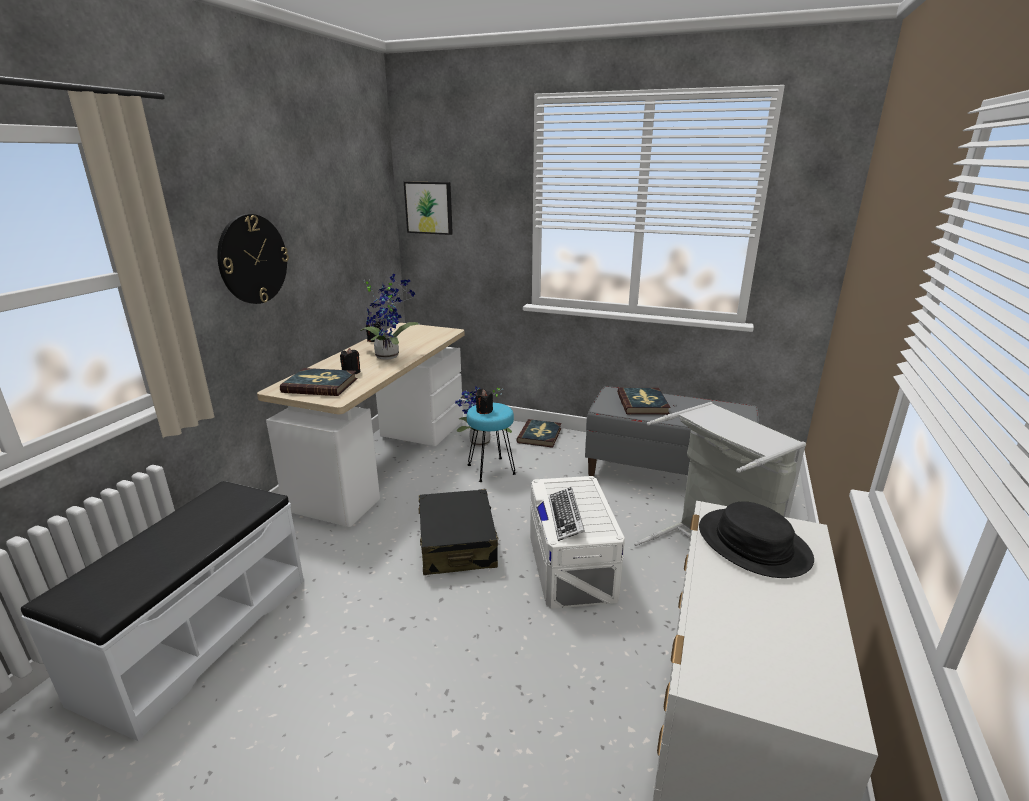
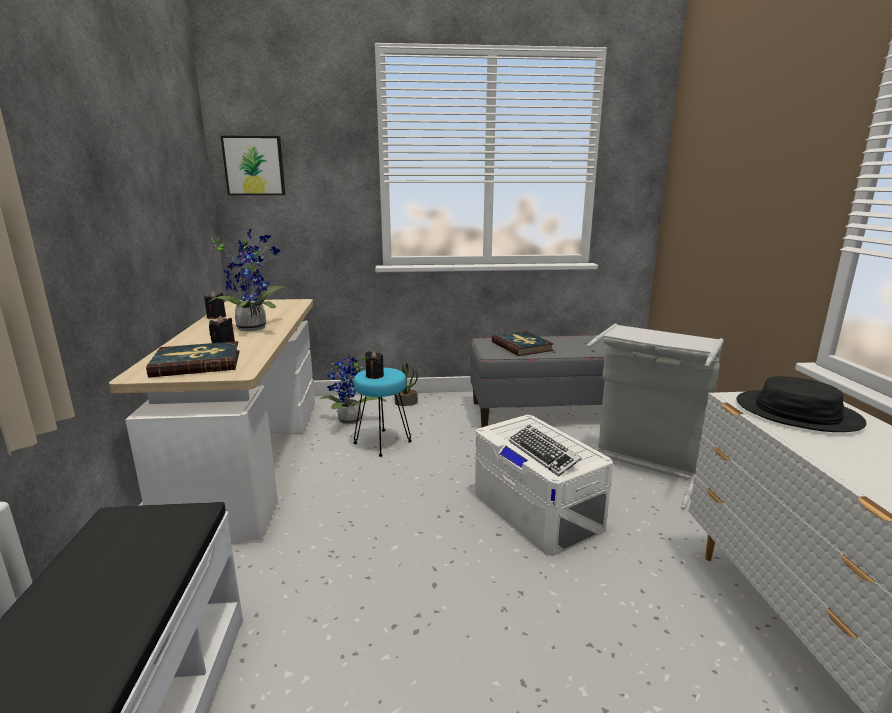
camera: 25 degrees left, 5 degrees down
(253, 259) = (85, 198): wall clock -> none
(457, 544) = (405, 522): black suitcase -> none
(540, 435) = (406, 402): book -> potted plant

